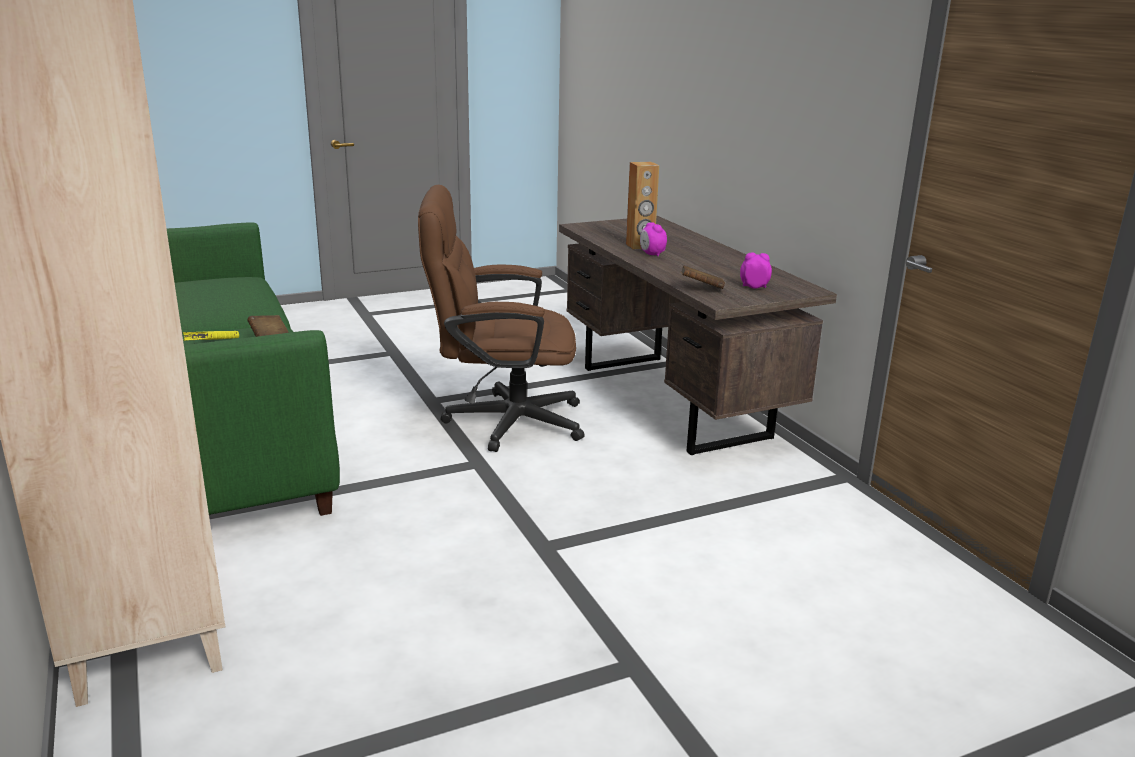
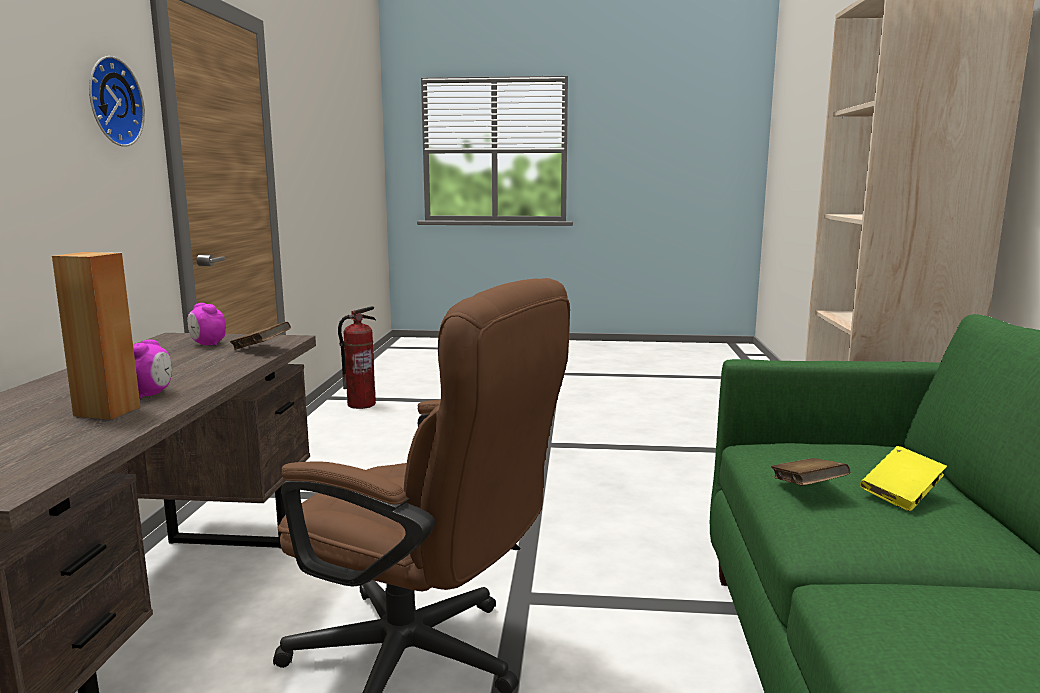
camera: 150 degrees left, 10 degrees down
(856, 81) = (111, 102): none -> wall clock
(1058, 685) = (361, 404): none -> fire extinguisher

